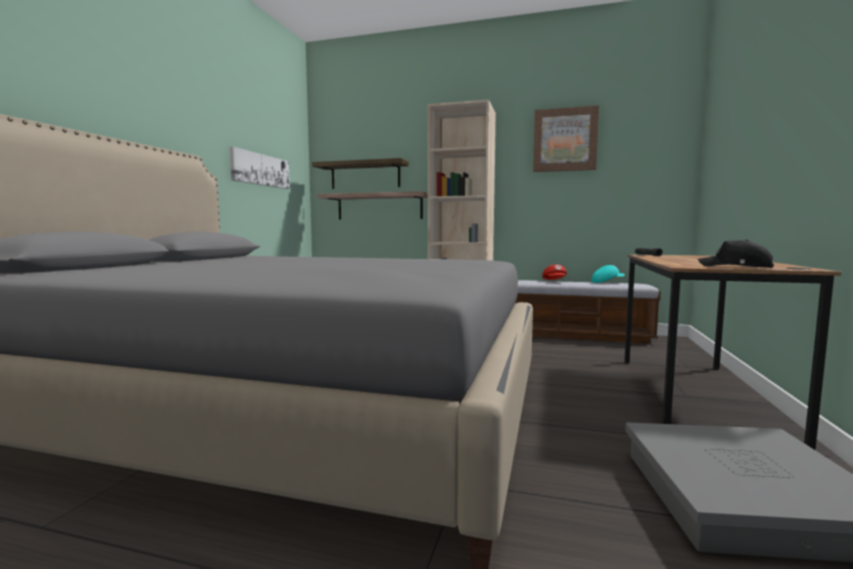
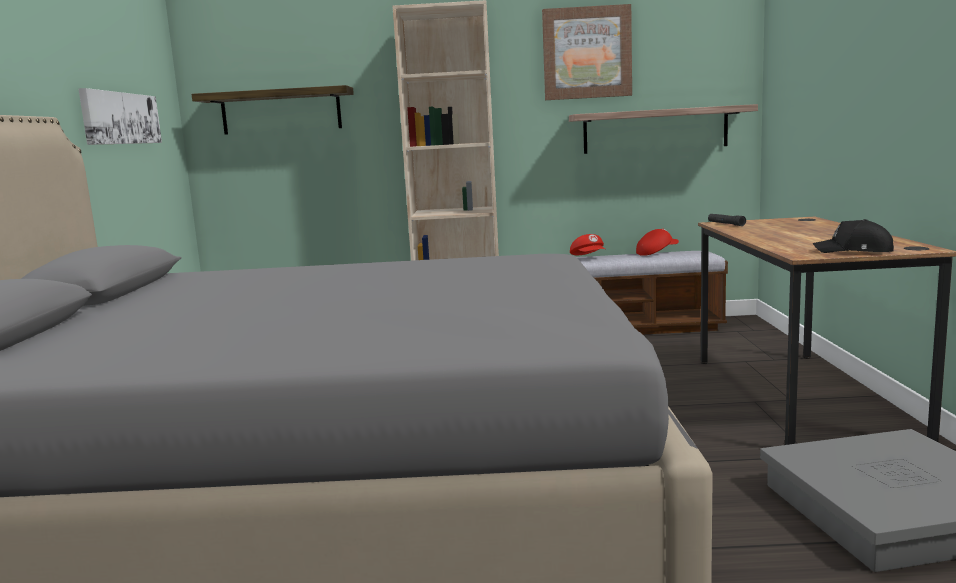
camera: 15 degrees left, 5 degrees up
(379, 207) = (310, 160): shelf -> shelf (655, 130)
(607, 282) = (656, 253): turquoise cap -> red cap

